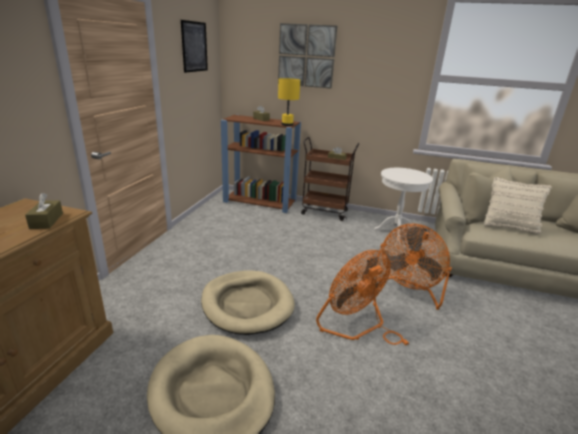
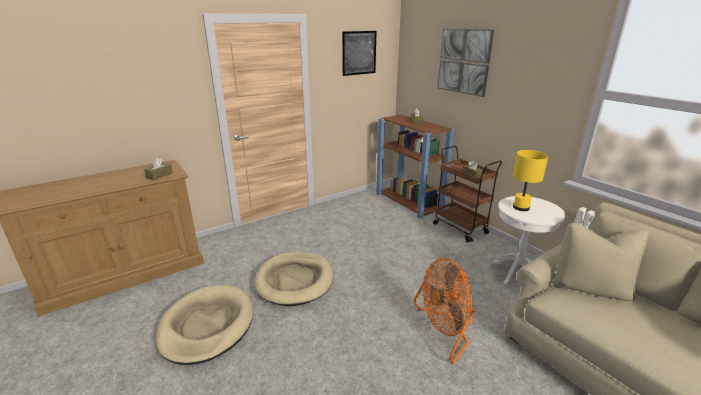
camera: 40 degrees right, 0 degrees up
(287, 124) = (430, 130): yellow table lamp -> yellow table lamp (521, 208)
(362, 325) = (358, 338): orange fan -> none
(509, 227) = (608, 311): beige pillow -> none

